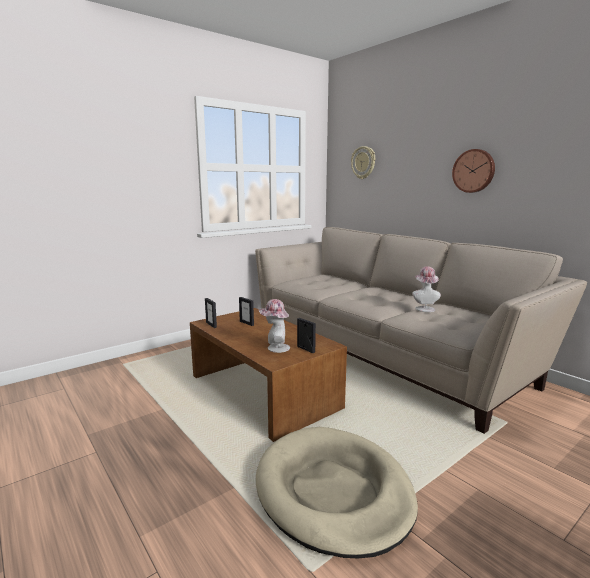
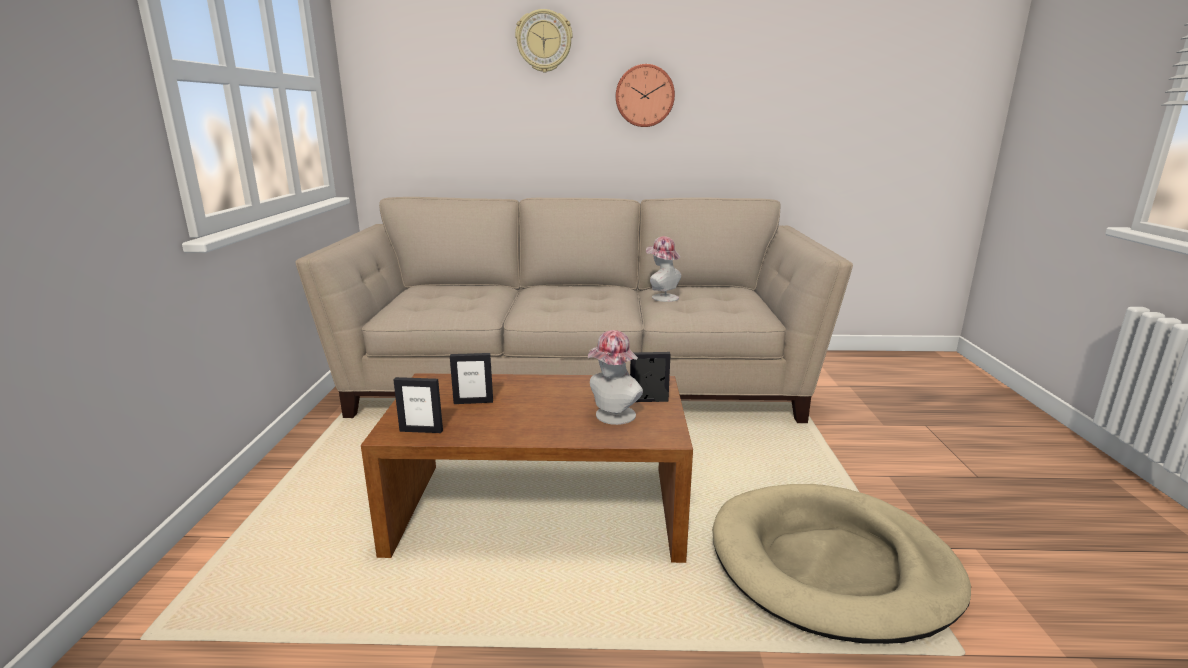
camera: 50 degrees left, 5 degrees up
(363, 162) = (437, 76): wall clock -> wall clock (544, 41)

